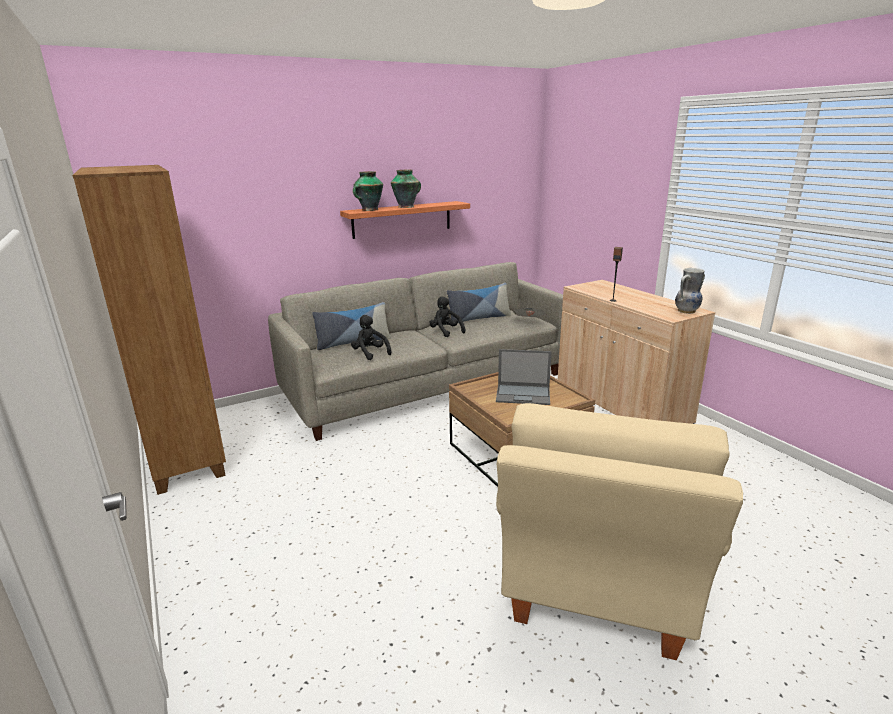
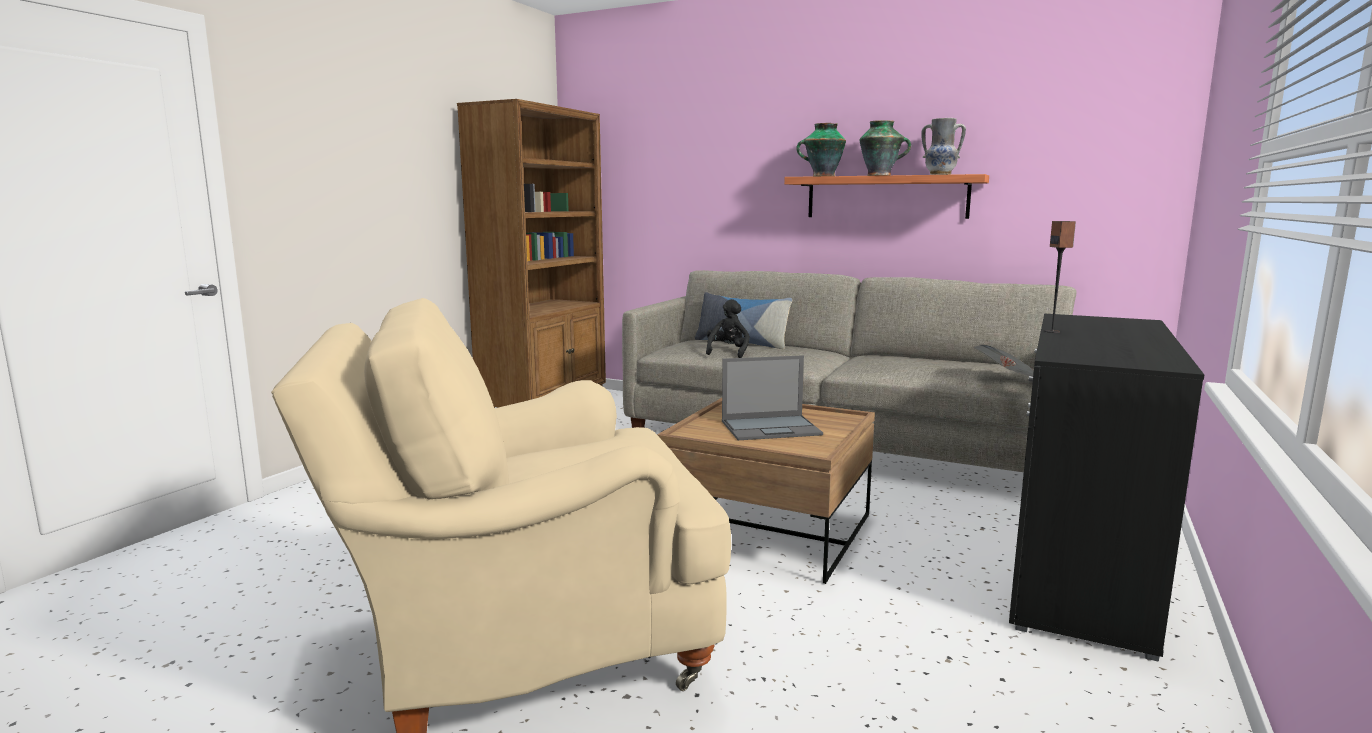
camera: 55 degrees right, 10 degrees down
(445, 331) = (864, 361): black plush toy -> none
(478, 318) = (947, 361): pillow -> none
(523, 394) = (771, 428): laptop -> laptop turned 75 degrees counterclockwise
(620, 403) = (1078, 571): beige cabinet -> black cabinet
(687, 311) = (1135, 361): vase -> vase (940, 174)

